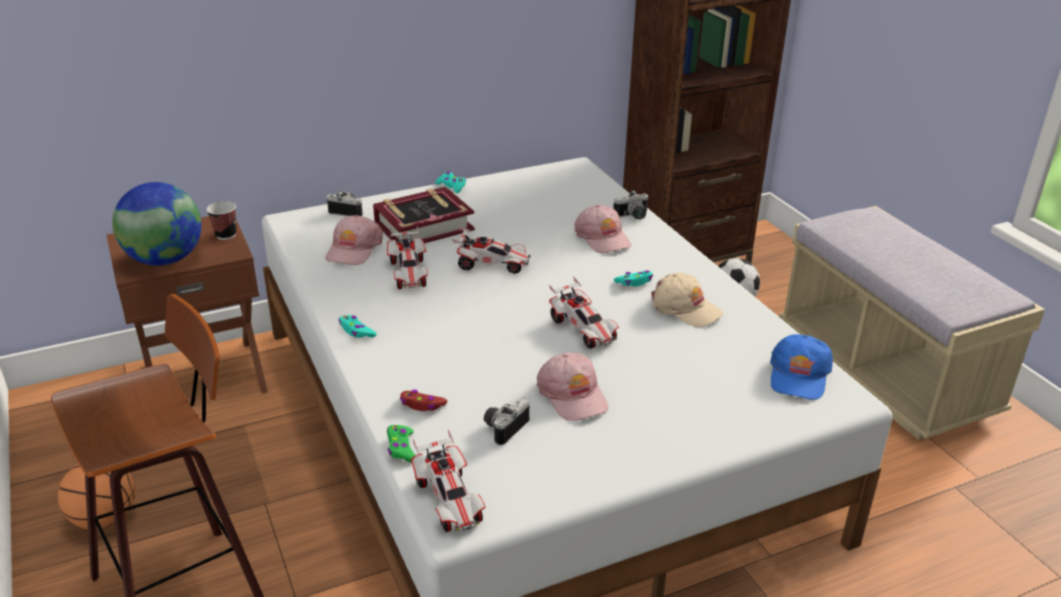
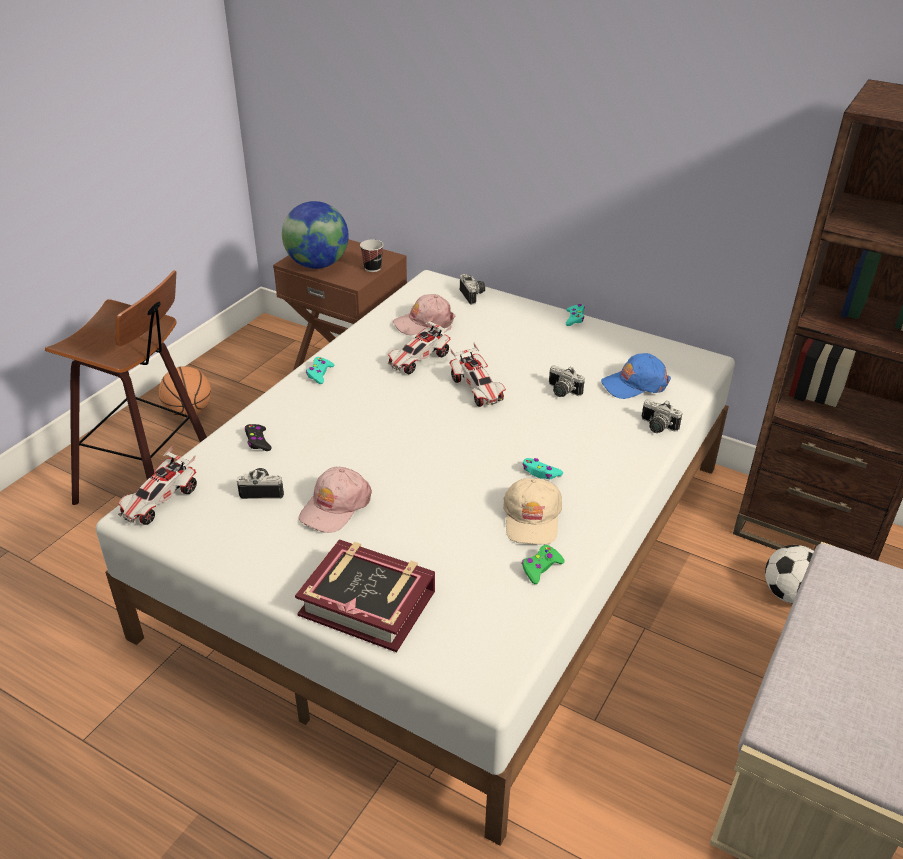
camera: 55 degrees right, 5 degrees up
(401, 448) = (201, 455): green game controller -> green game controller (541, 568)
(422, 405) = (258, 441): red game controller -> black game controller
(423, 226) = (495, 335): book -> book (368, 602)
(543, 232) = (561, 392): none -> camera
(583, 329) = (433, 475): toy car -> none
(603, 237) = (595, 426): pink cap -> none
(799, 375) = (494, 632): blue cap -> blue cap (635, 384)

